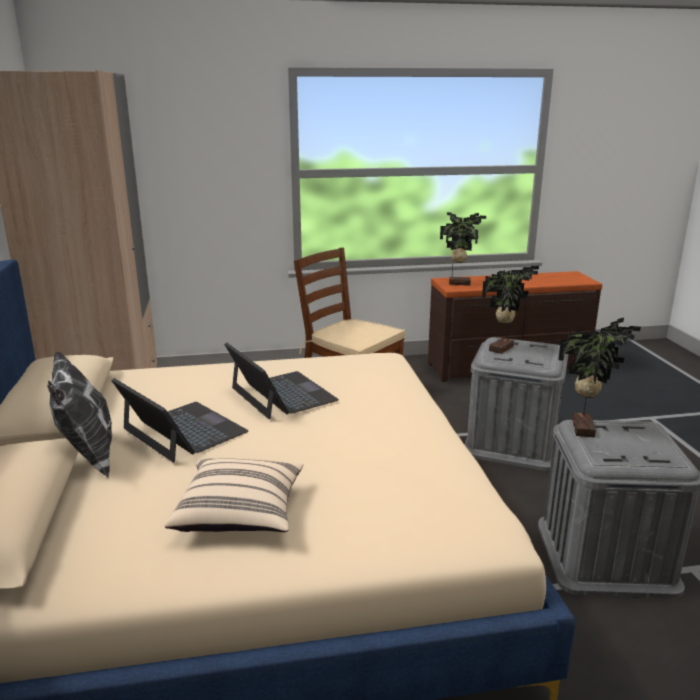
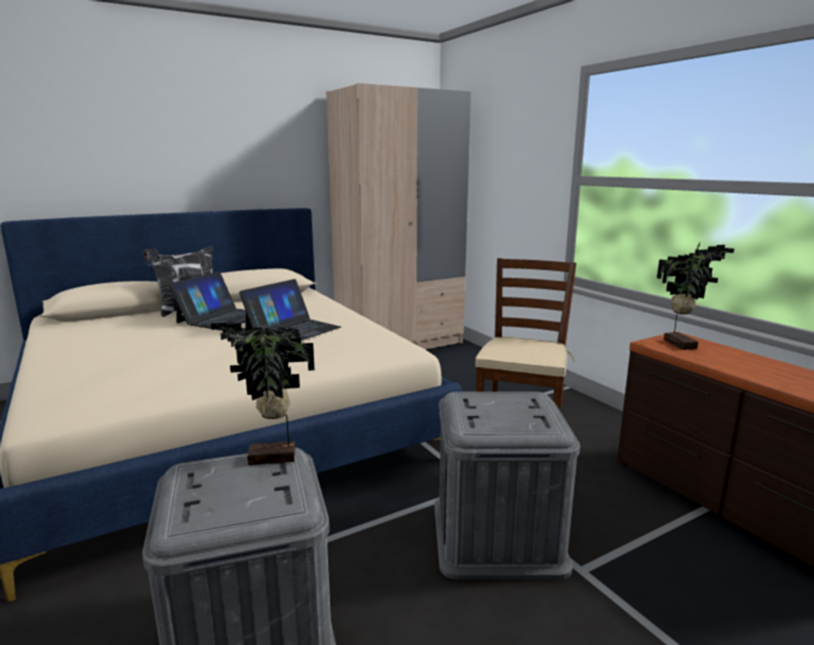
camera: 70 degrees right, 5 degrees down
(240, 514) = (108, 346): beige pillow -> none
(503, 349) = (501, 400): potted plant -> none

